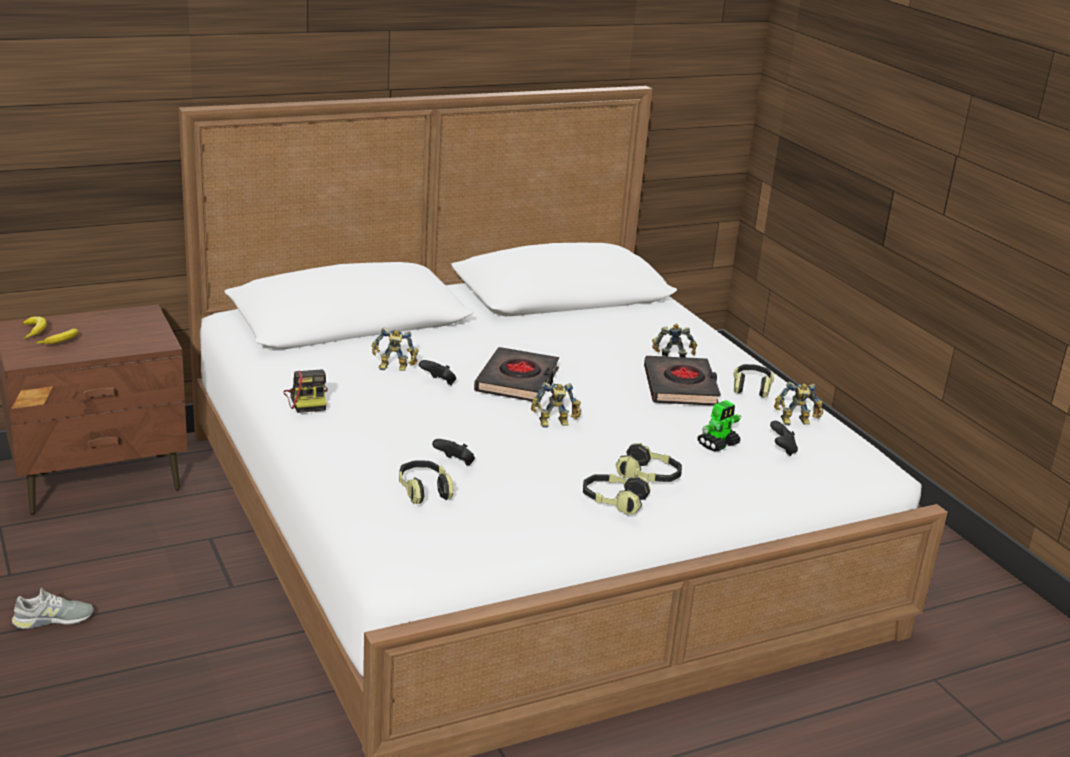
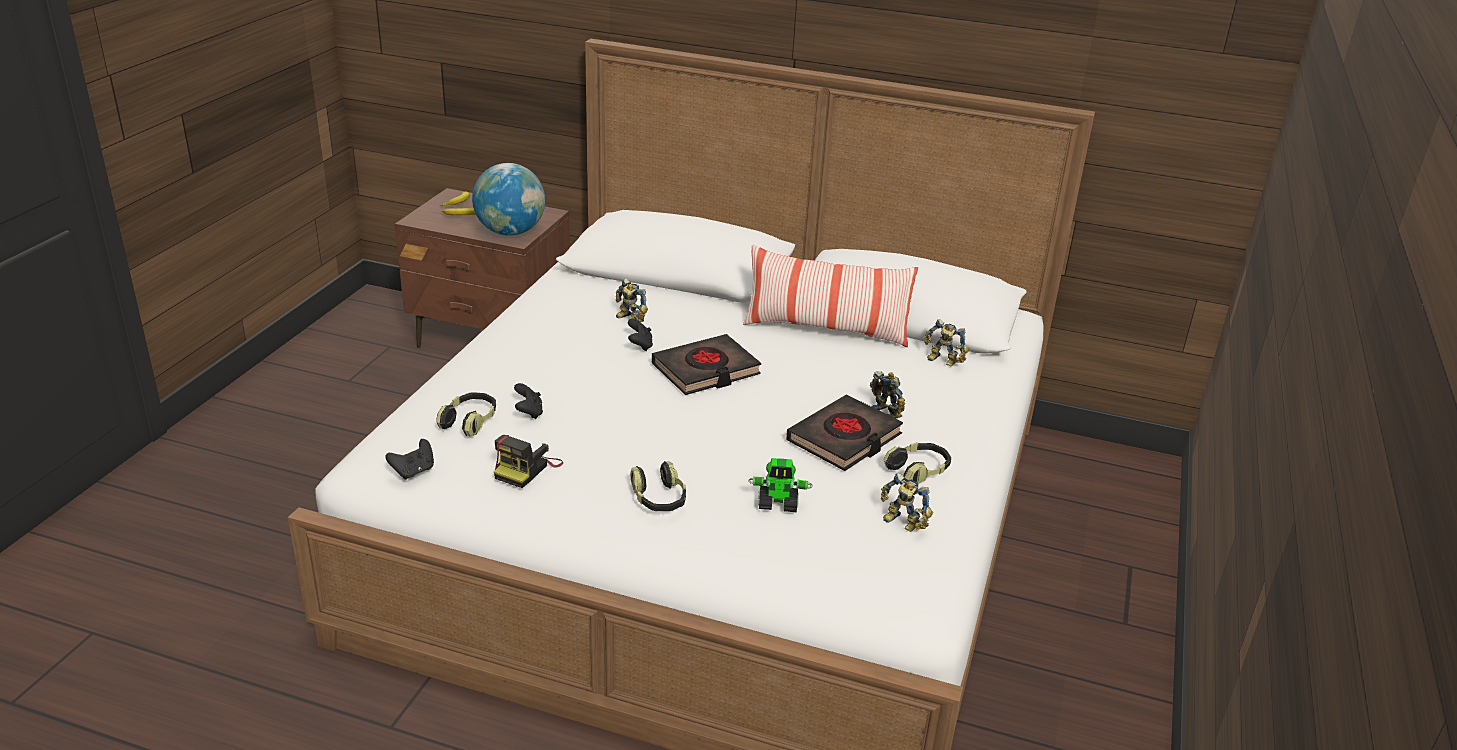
camera: 45 degrees right, 5 degrees up
(53, 619) = (326, 422): grey shoe -> none
(141, 339) = (510, 232): none -> globe
(307, 400) = (524, 318): camera -> camera (527, 469)
(540, 322) = (825, 330): none -> pillow
(555, 424) = (667, 418): toy robot -> toy robot (942, 361)
(613, 502) = (590, 504): headphones -> none
(782, 449) = (832, 540): black game controller -> black game controller (413, 471)

